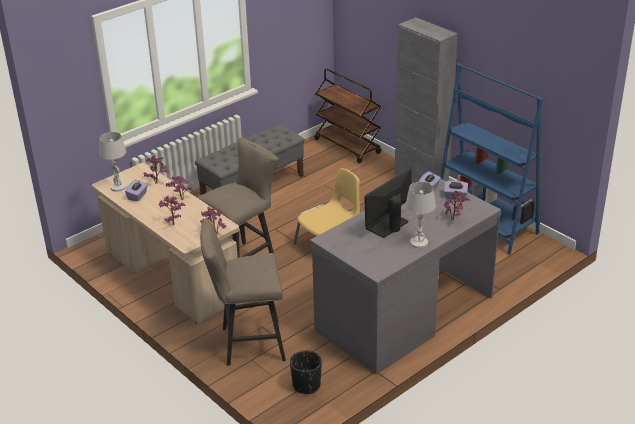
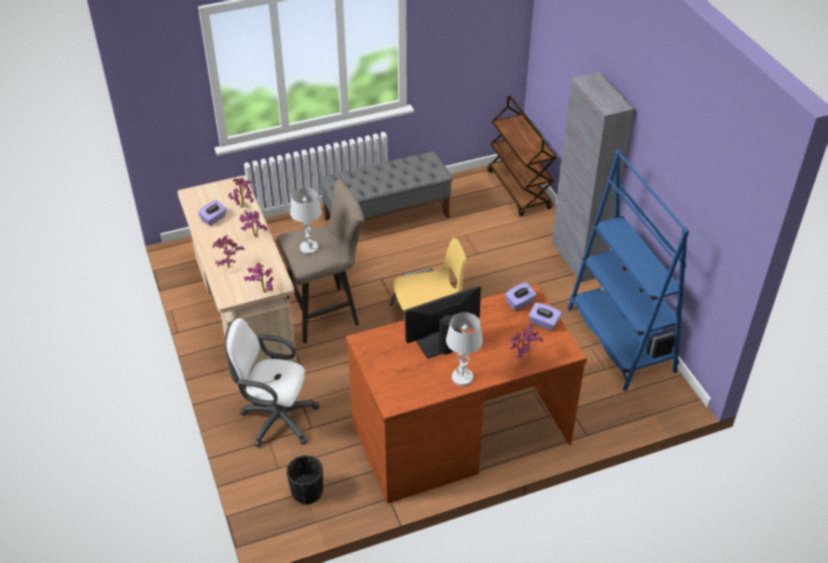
camera: 20 degrees right, 10 degrees up
(118, 187) = (201, 201): white table lamp -> white table lamp (309, 248)
(247, 343) = (275, 419): beige stool -> white office chair
(403, 313) = (459, 433): grey desk -> brown desk

